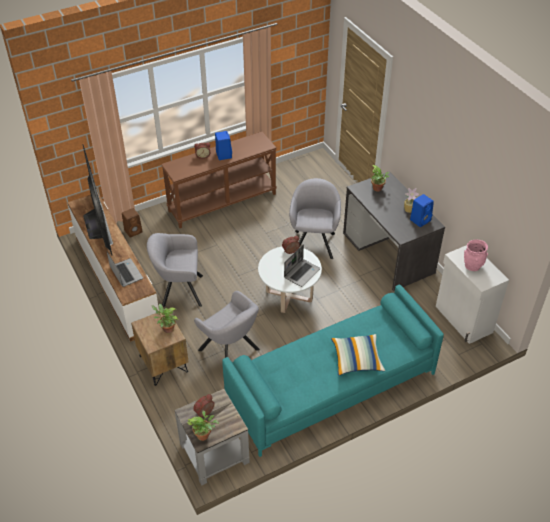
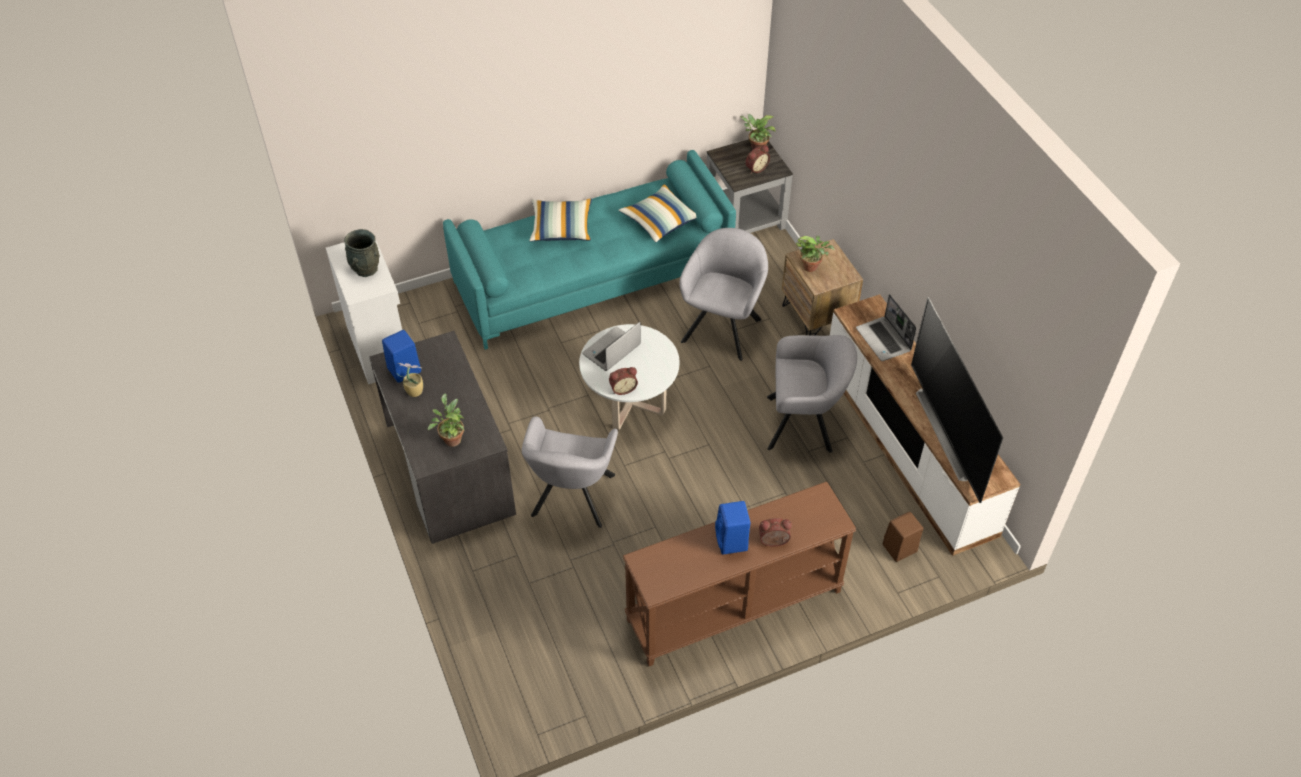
camera: 175 degrees left, 5 degrees up
(231, 352) = (723, 327): grey armchair -> grey armchair turned 60 degrees clockwise
(281, 371) = (660, 221): none -> pillow
(472, 266) = (366, 269): pink vase -> grey vase

